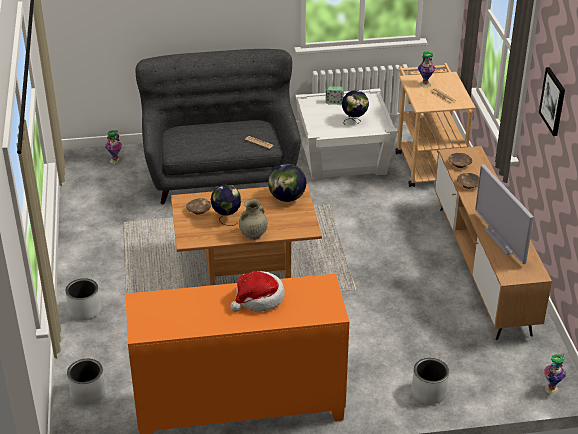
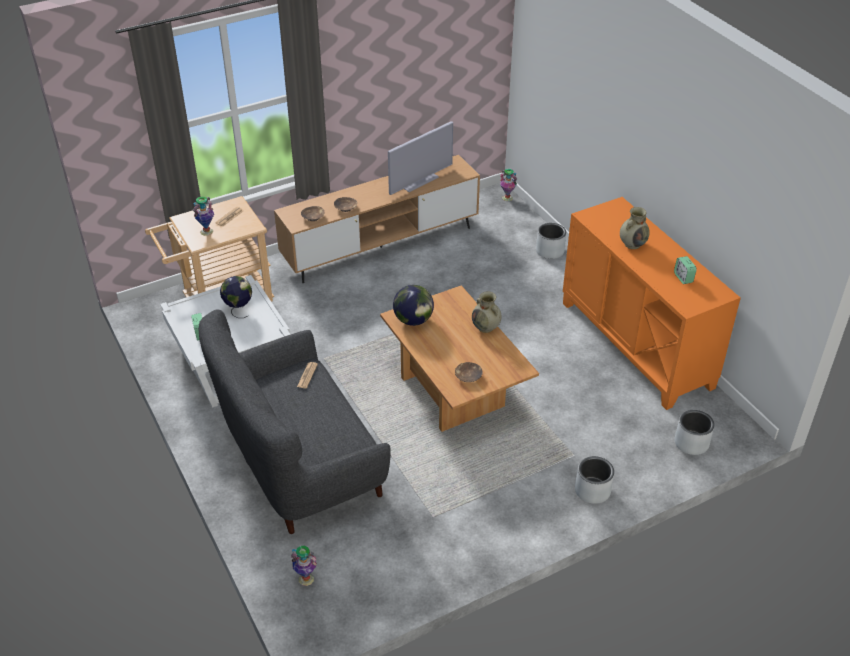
camera: 110 degrees left, 5 degrees up
(183, 314) = (683, 278): none -> alarm clock
(226, 219) = (471, 352): globe -> none
(258, 299) = (632, 244): hat -> beige vase
(553, 101) = (361, 70): picture -> none

